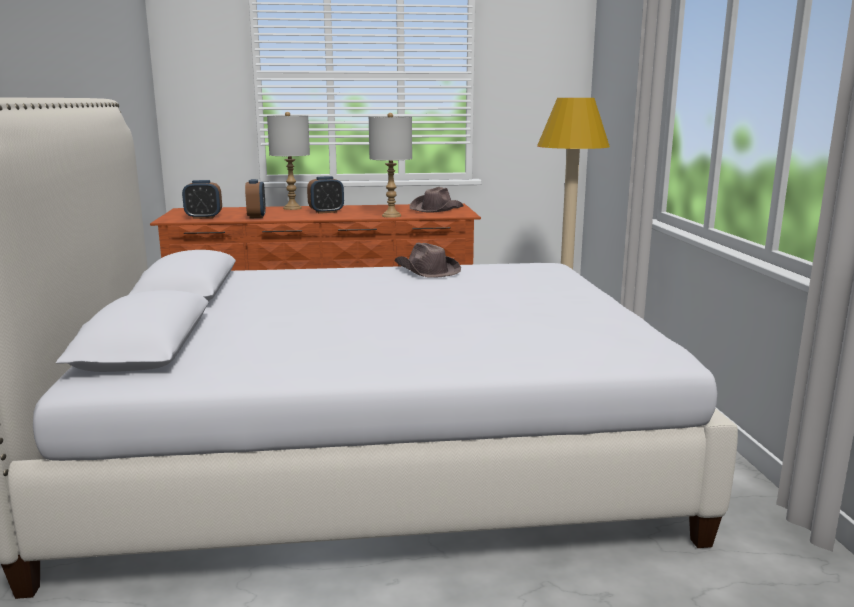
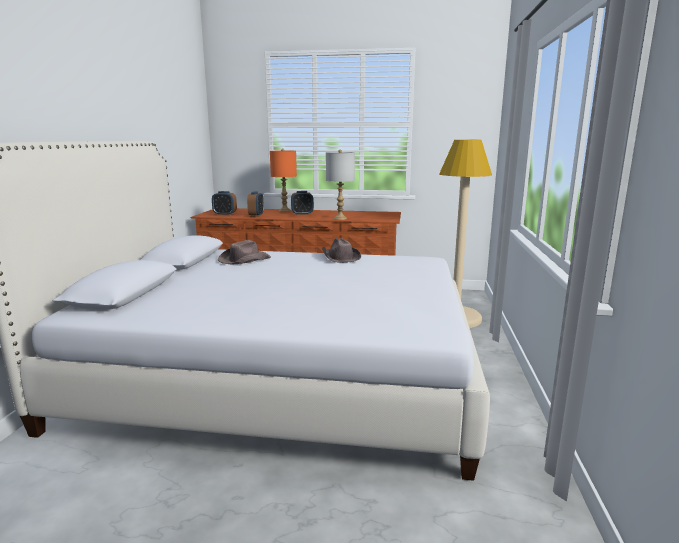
camera: 15 degrees right, 0 degrees up
(292, 208) = (284, 210): grey table lamp -> orange table lamp
(436, 209) = (376, 215): brown hat -> brown hat (244, 259)

